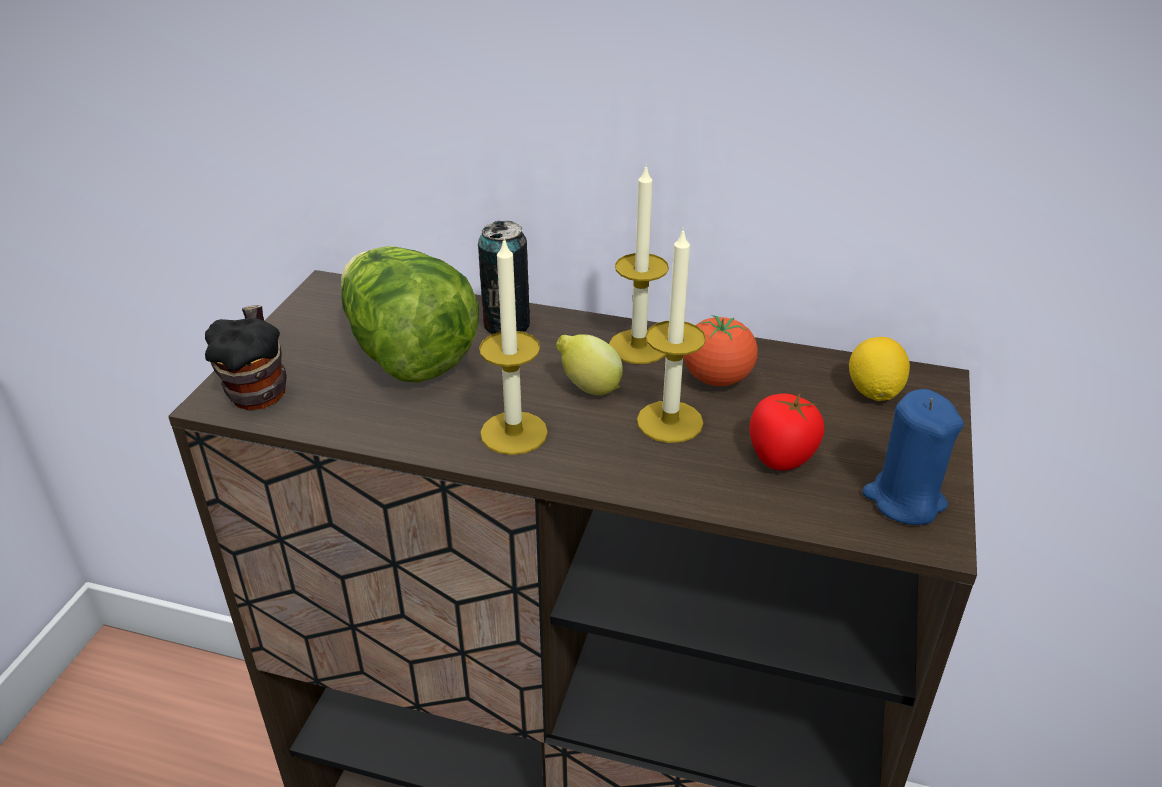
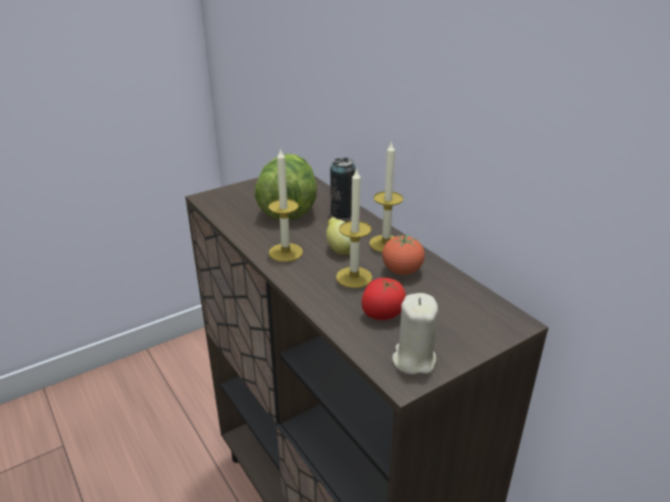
camera: 40 degrees right, 5 degrees down
(259, 388) = (223, 199): mug -> none
(873, 392) = (473, 311): lemon -> none
(904, 500) = (413, 359): blue candle -> beige candle

